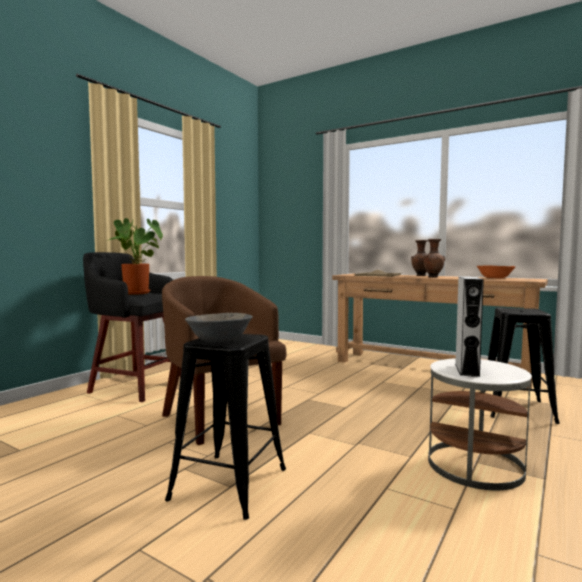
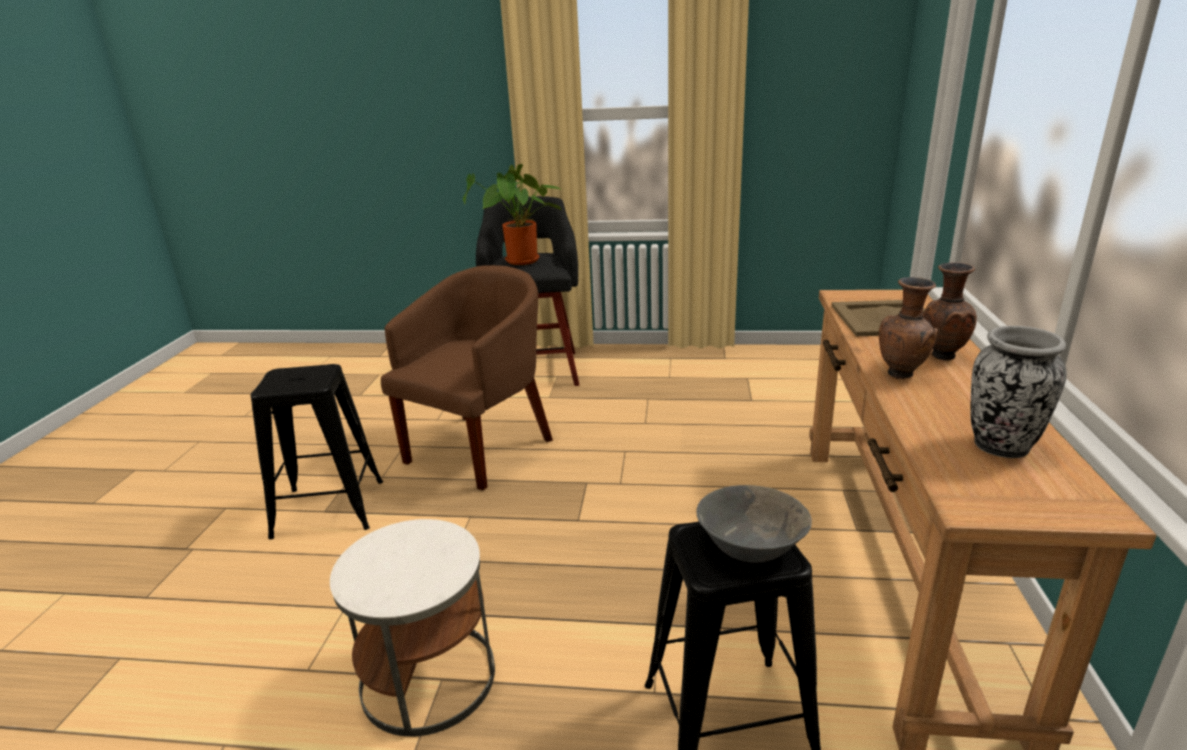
camera: 65 degrees right, 20 degrees up
(220, 340) = (285, 378): grey bowl -> grey bowl (751, 547)
(467, 370) = (388, 551): grey speaker -> none
(495, 278) = (1000, 448): orange bowl -> vase

